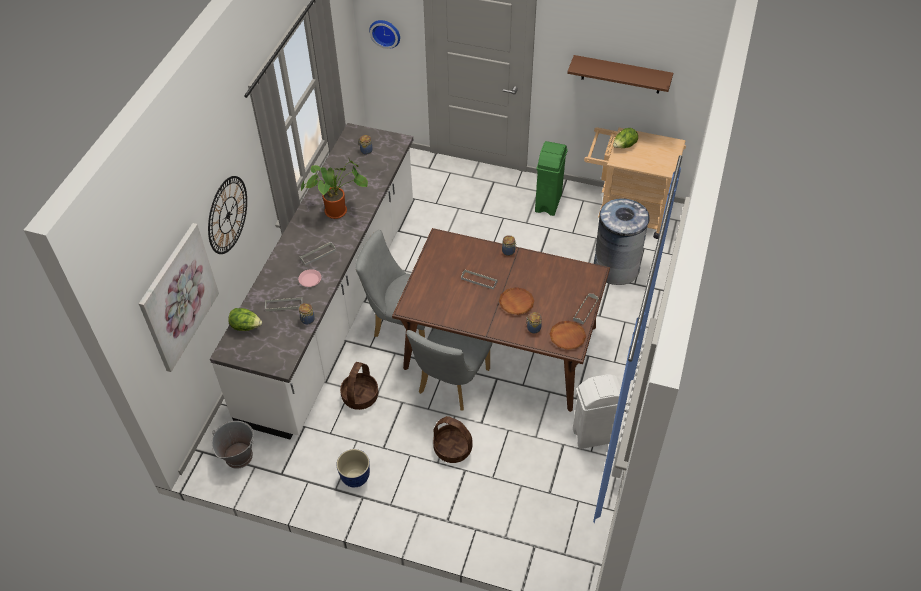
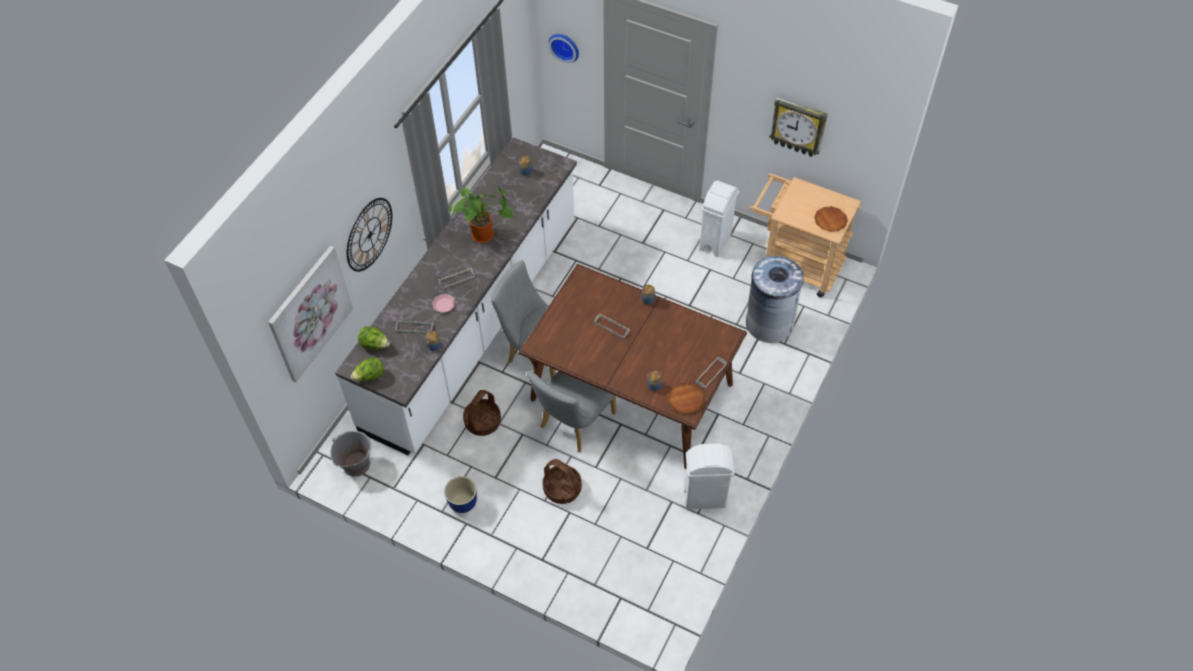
camera: 10 degrees right, 5 degrees up
(516, 303) = (643, 356): brown plate -> brown plate (830, 221)
(548, 203) = (715, 241): green trash can -> white trash can
(621, 74) = (798, 126): brown shelf -> wall clock
(624, 146) = (794, 199): lettuce -> lettuce (370, 376)

